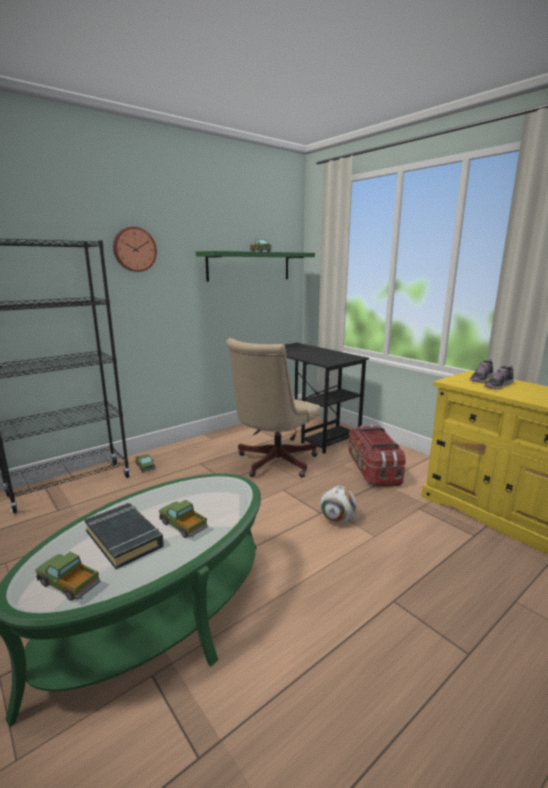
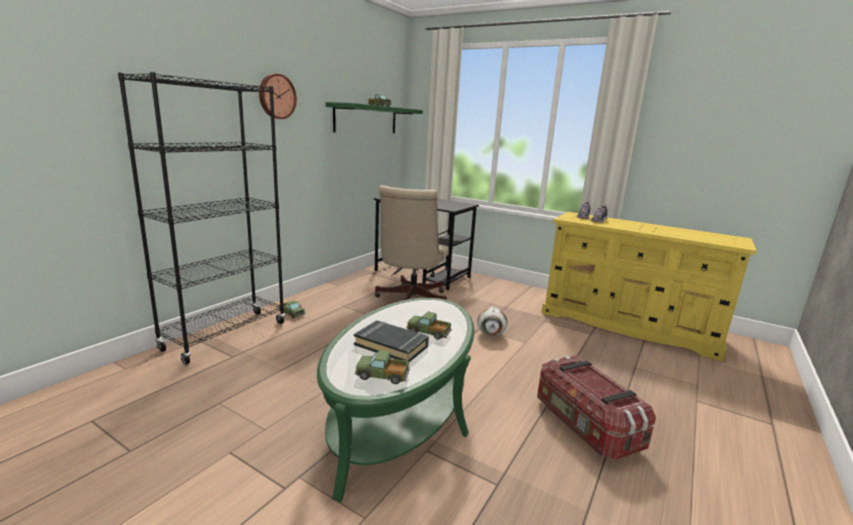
camera: 20 degrees left, 0 degrees up
(373, 470) = (494, 298): storage box -> storage box (584, 425)

